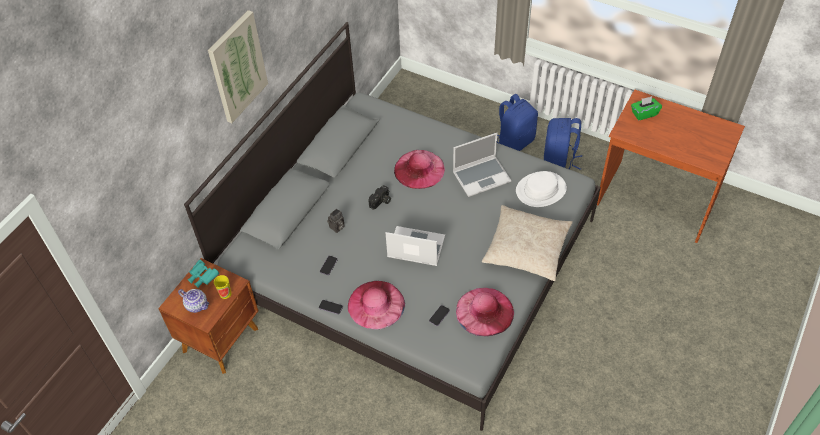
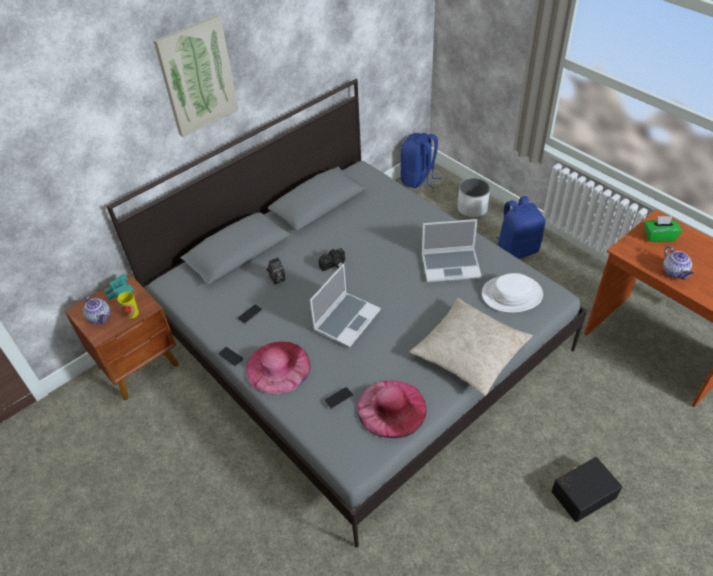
camera: 20 degrees right, 5 degrees down
(415, 248) = (346, 319): laptop -> laptop turned 90 degrees clockwise
(419, 169) = (388, 243): pink hat -> none
(461, 110) = (472, 208): none -> white planter
(559, 161) = (558, 280): blue backpack -> blue backpack (418, 179)
(636, 335) = (582, 493): none -> black storage box
(665, 142) = (675, 272): none -> teapot

